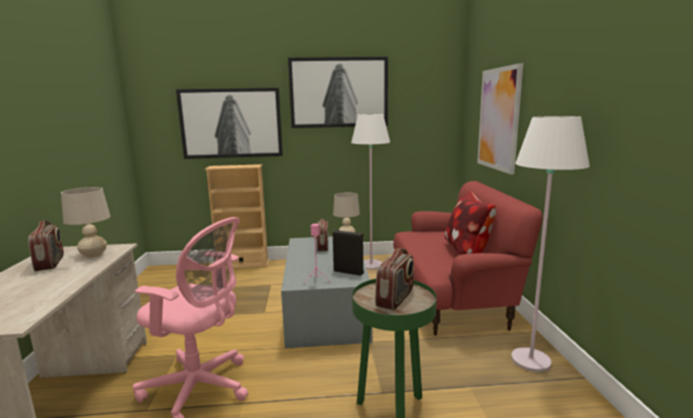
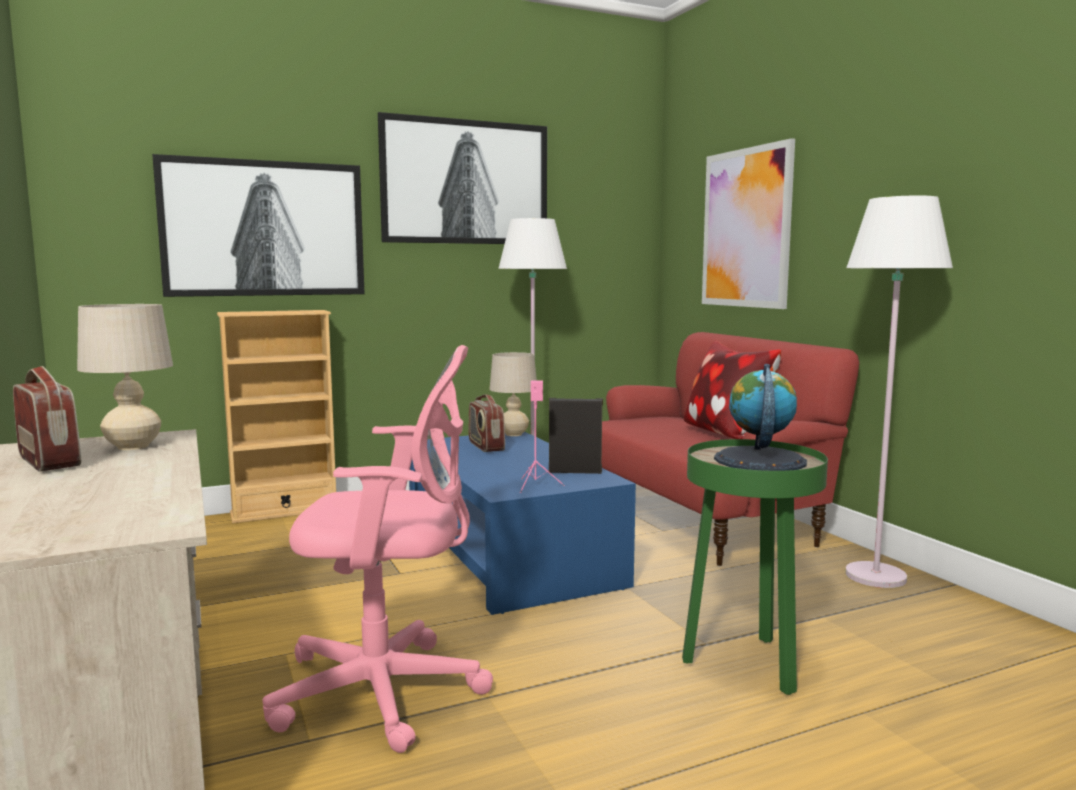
camera: 20 degrees left, 5 degrees down
(326, 307) = (510, 553): grey coffee table -> blue coffee table
(395, 298) = (759, 460): radio -> globe

